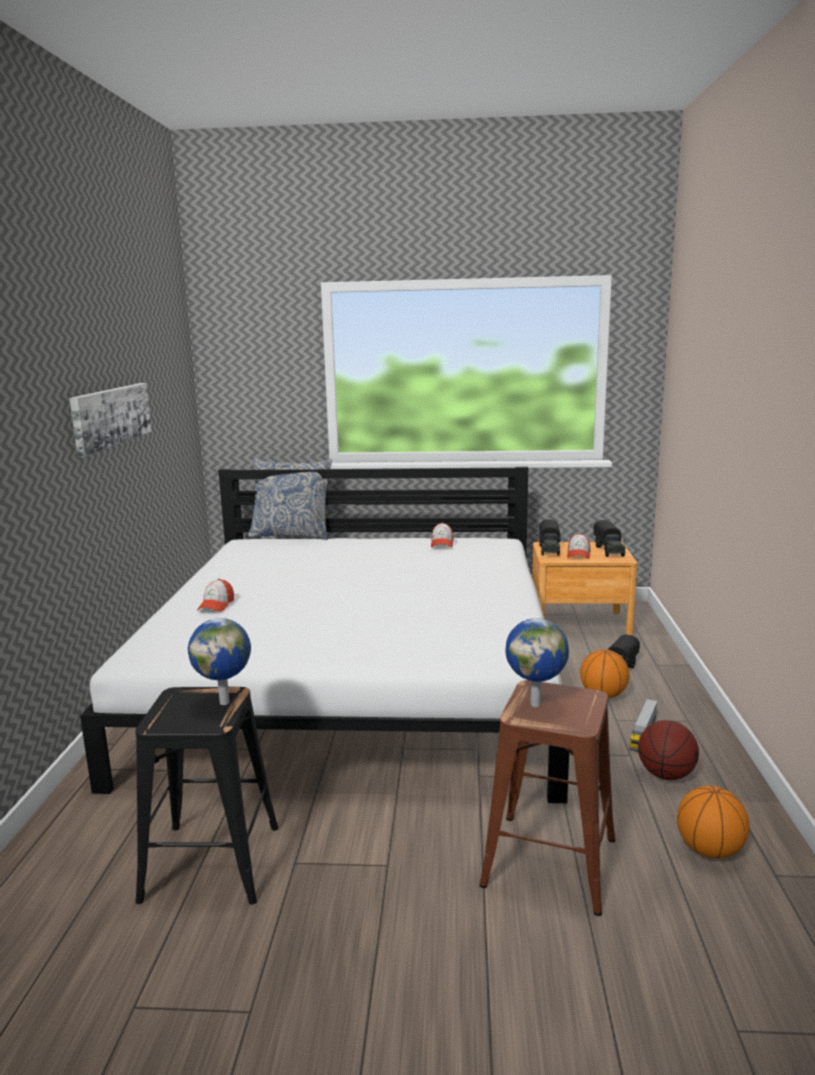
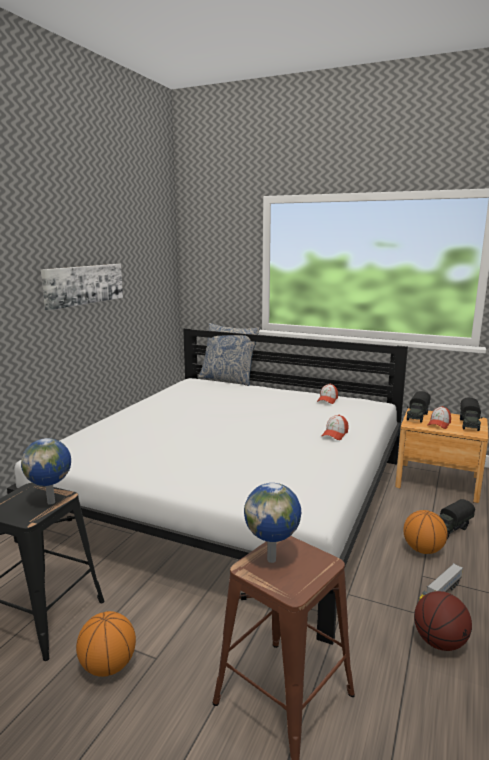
camera: 20 degrees right, 0 degrees up
(216, 605) = (133, 424): cap -> cap (335, 434)
(709, 850) = (440, 736): basketball -> basketball (108, 666)

